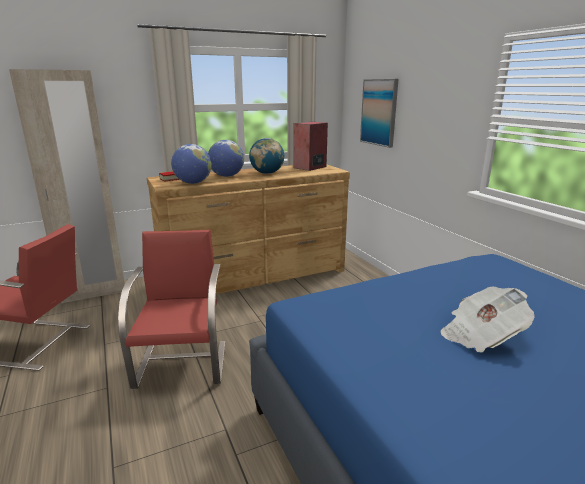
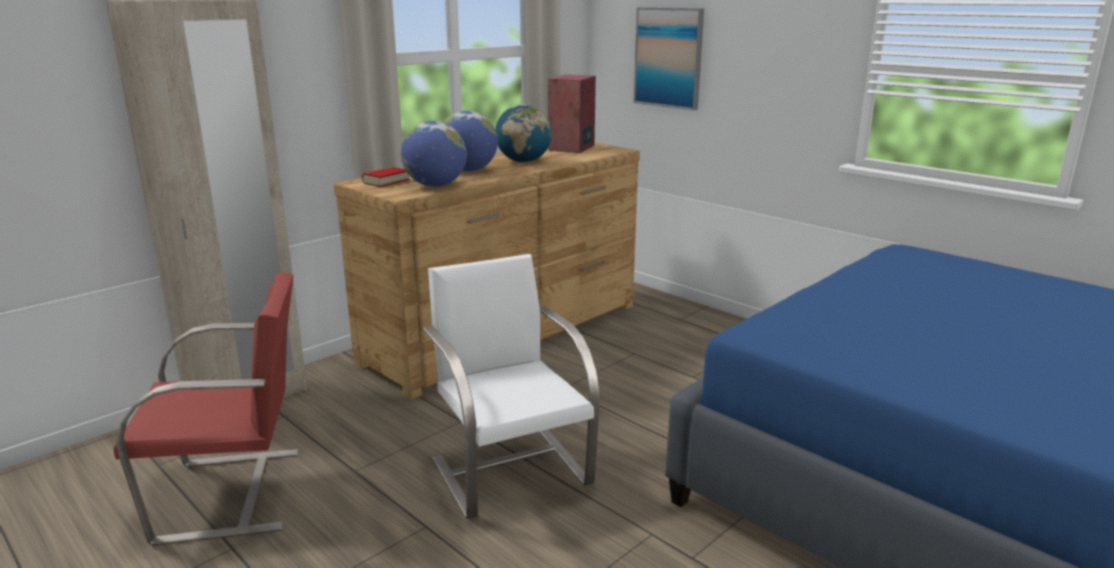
camera: 20 degrees left, 0 degrees up
(183, 363) = (511, 470): red chair -> white chair
(481, 335) = (982, 330): newspaper -> none

